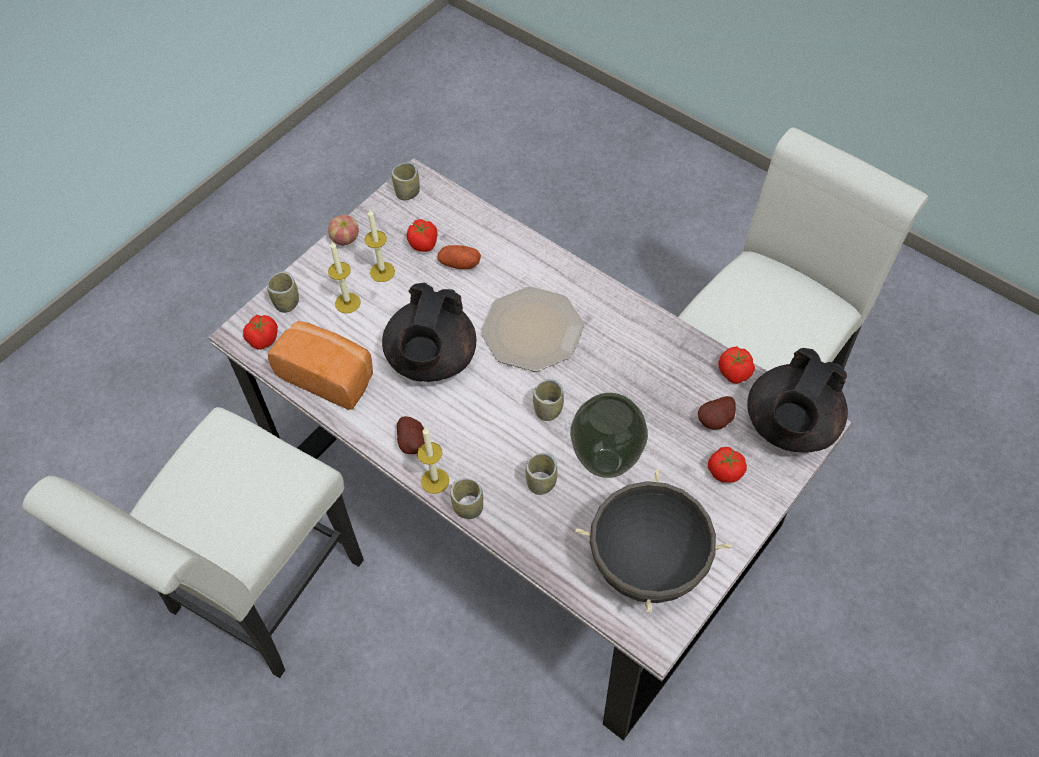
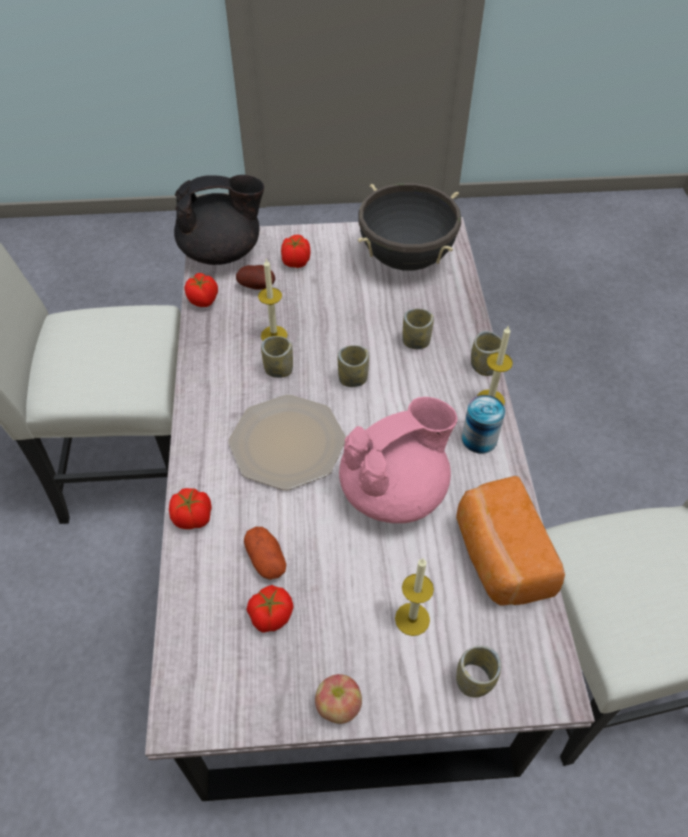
camera: 135 degrees left, 5 degrees down
(263, 339) = (535, 657): tomato -> tomato (193, 518)
(382, 272) = (344, 622): candle -> candle (274, 335)
(407, 193) = (210, 703): cup -> cup (278, 369)
(413, 442) = (479, 438): potato -> can
(432, 360) = (394, 490): black teapot -> pink teapot
(607, 461) = (356, 319): vase -> none

